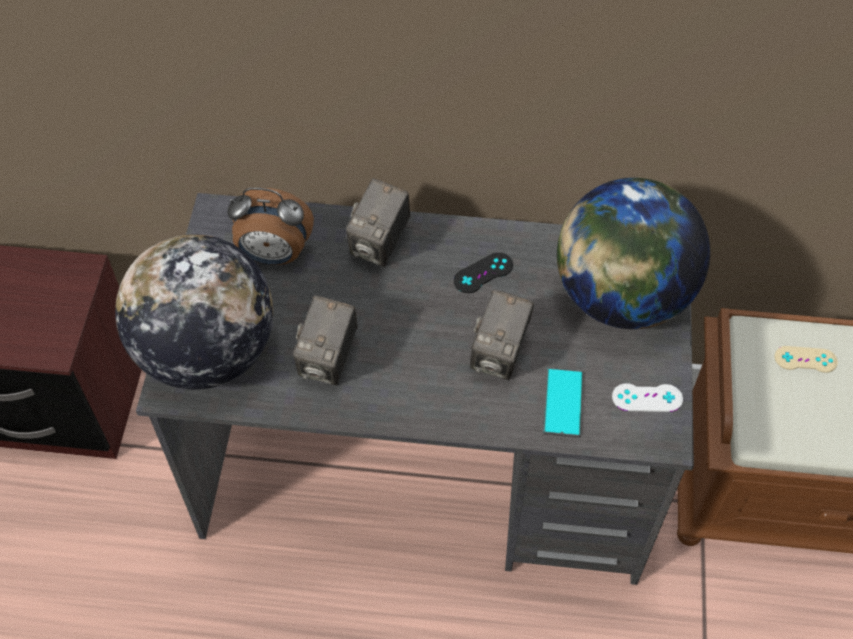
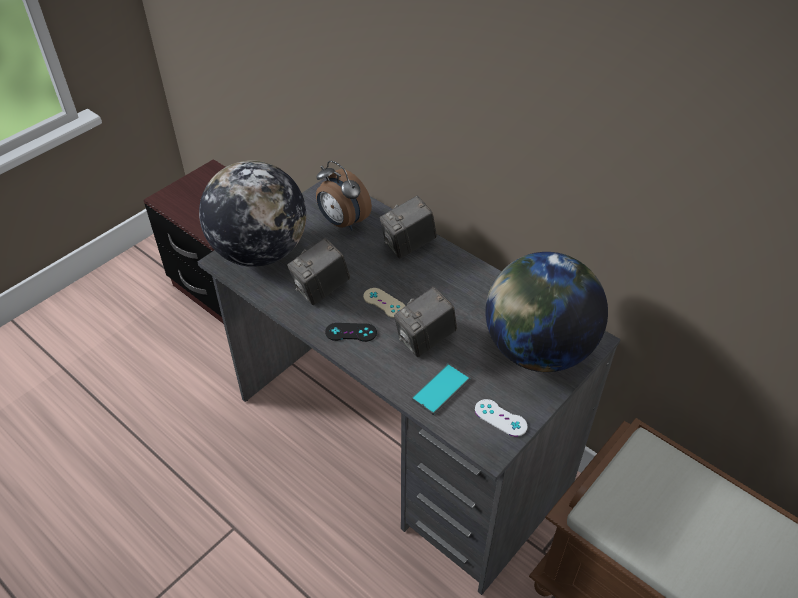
camera: 35 degrees right, 10 degrees down
(483, 273) = (457, 291): black game controller -> black game controller (351, 332)
(805, 359) = (674, 484): beige game controller -> beige game controller (384, 303)

